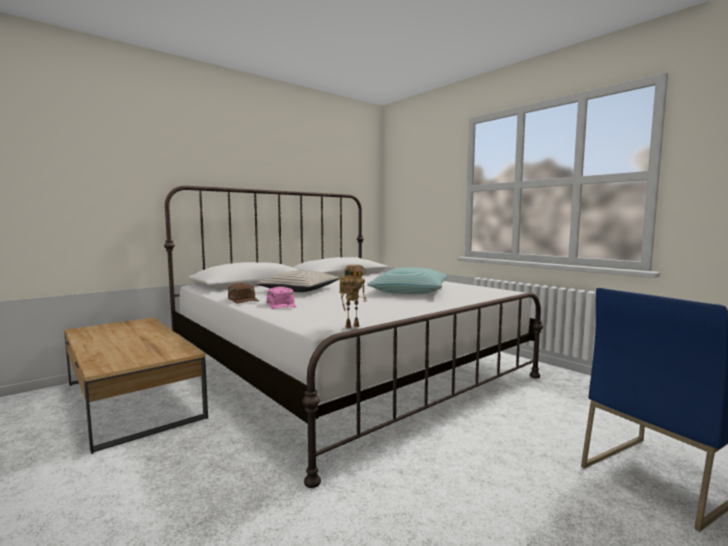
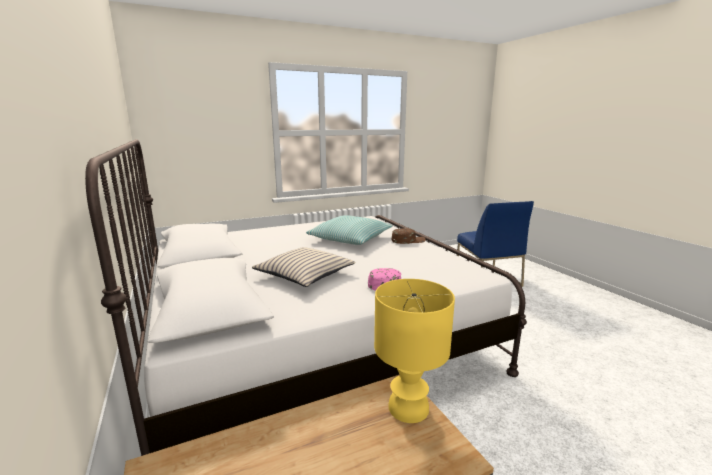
camera: 75 degrees left, 10 degrees up
(159, 355) = (409, 408): none -> yellow table lamp
(244, 299) = (351, 304): brown cap -> brown cap (408, 240)
(352, 326) = (481, 267): toy robot -> none

